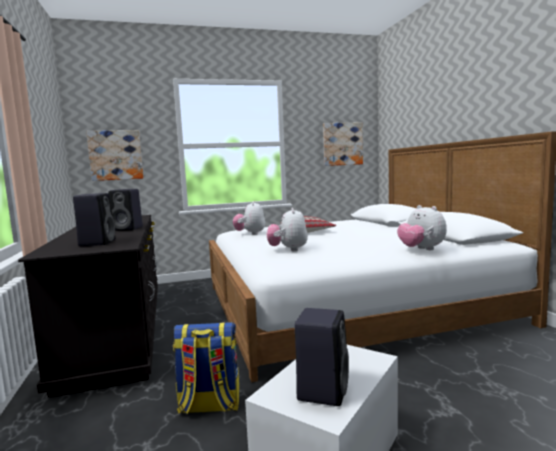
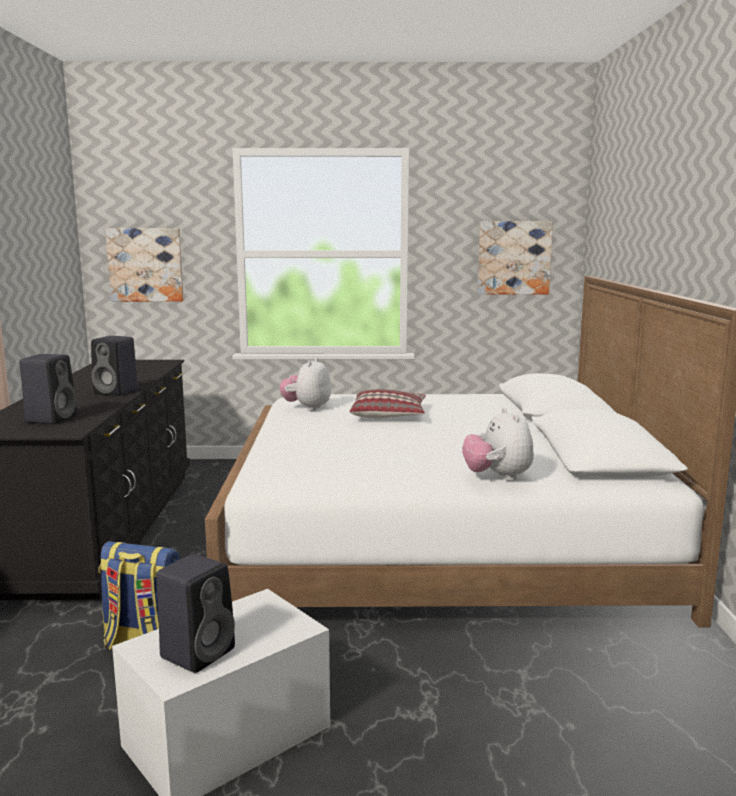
camera: 15 degrees right, 5 degrees up
(288, 250) = (315, 450): plush toy -> none

